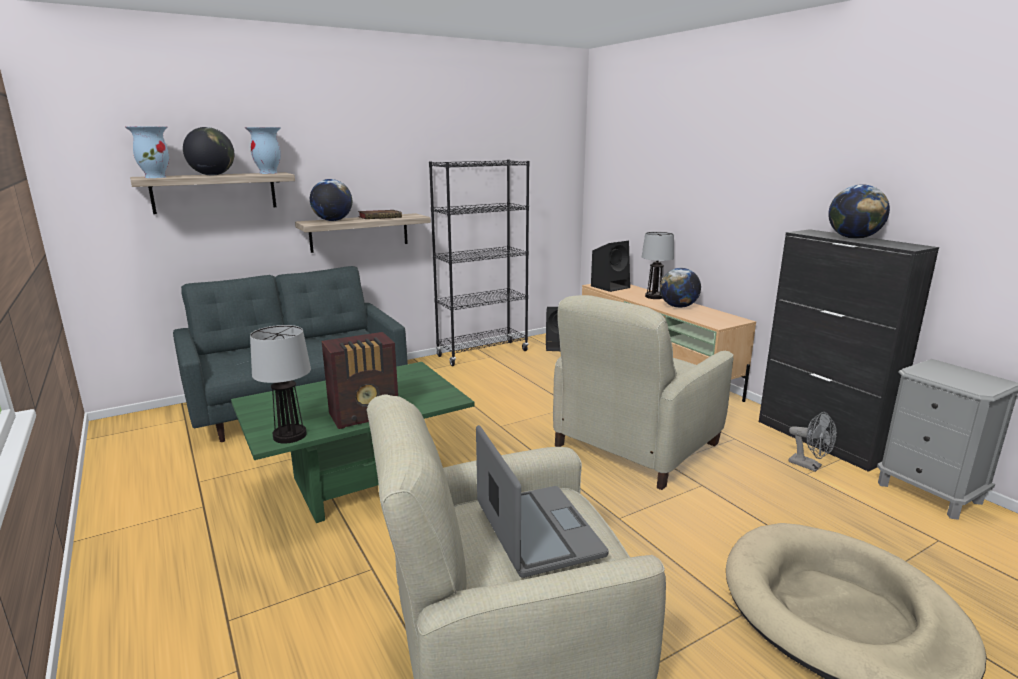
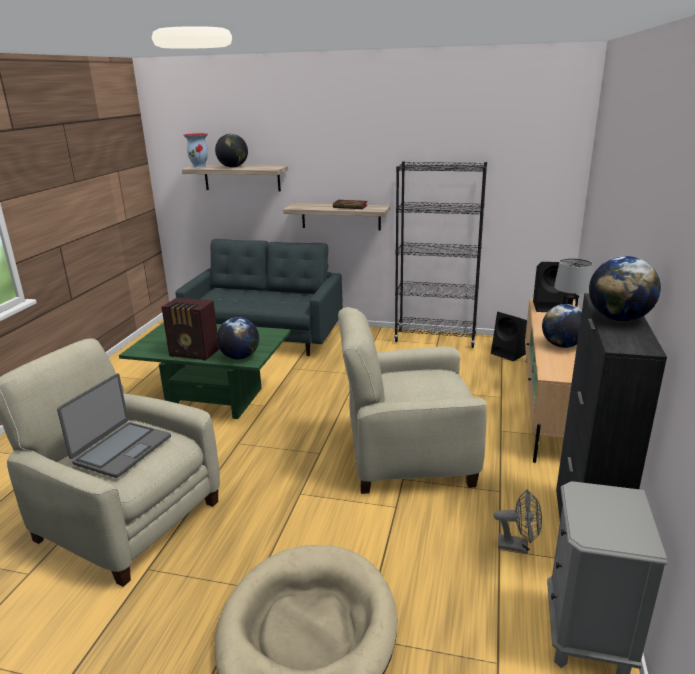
camera: 45 degrees right, 5 degrees up
(269, 173) = (270, 167): vase -> none
(290, 436) = (147, 351): table lamp -> none
(332, 221) = (313, 206): globe -> globe (239, 357)
(809, 466) = (518, 546): grey fan -> grey fan turned 75 degrees counterclockwise

